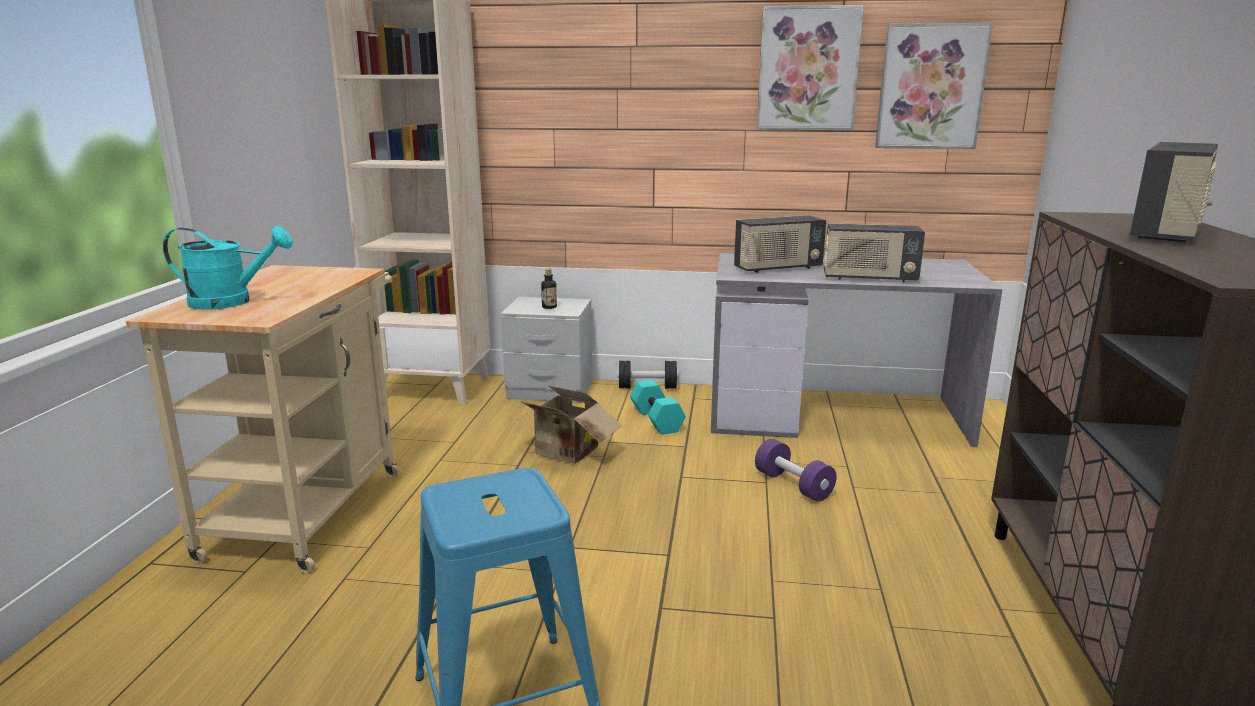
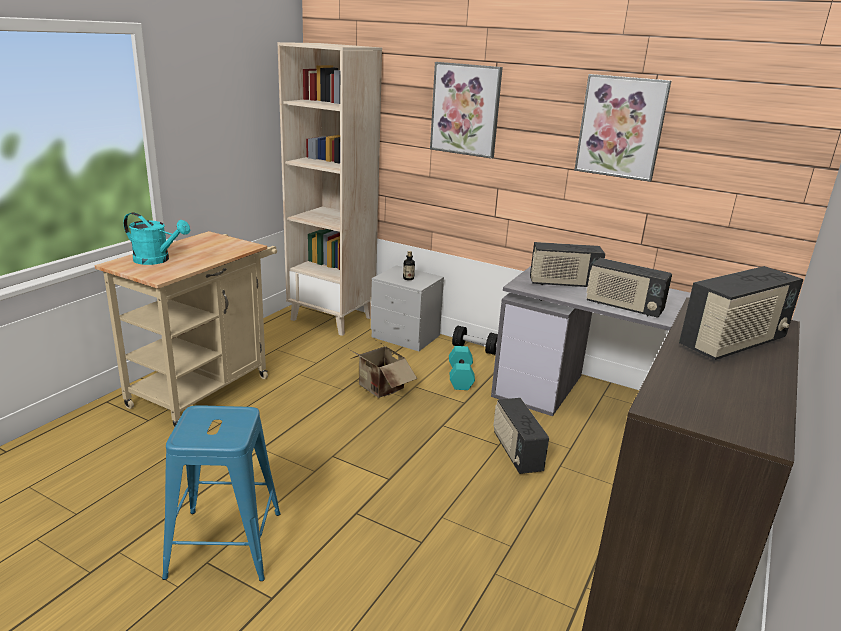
camera: 20 degrees right, 5 degrees up
(793, 485) = (516, 452): purple dumbbell -> radio
(930, 87) = (723, 154): picture -> picture (465, 109)

